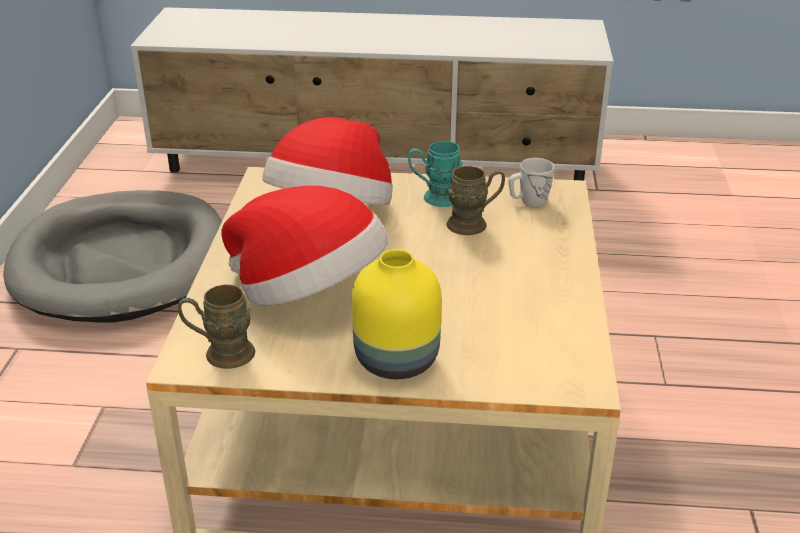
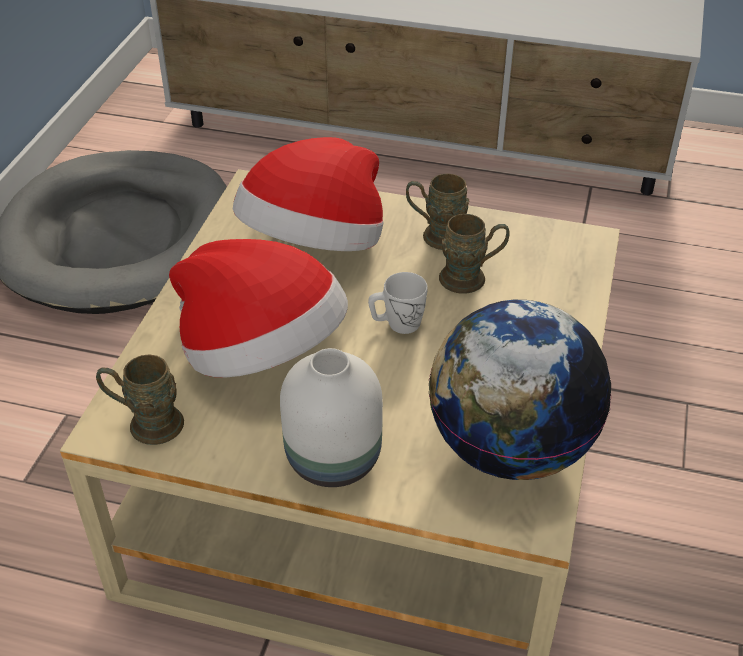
camera: 10 degrees right, 10 degrees up
(395, 361) = (331, 460): yellow vase -> white vase
(435, 197) = (436, 235): turquoise mug -> brown mug
(528, 201) = (543, 253): white mug -> white mug (397, 324)
(545, 336) = (509, 447): none -> globe

